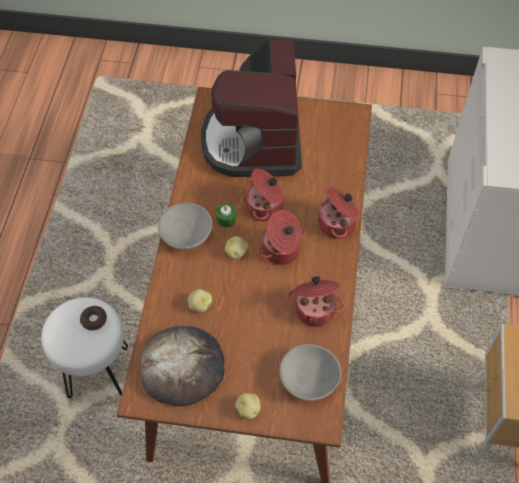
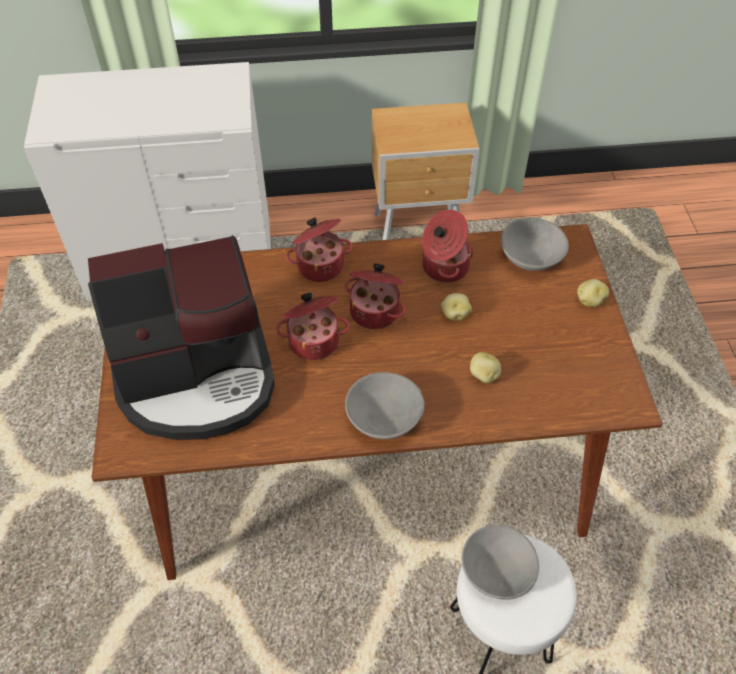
camera: 105 degrees left, 5 degrees down
(94, 320) = (496, 571): donut -> grey bowl
(183, 367) = (571, 372): bread -> none
(226, 219) = (344, 378): green candle -> none
(237, 252) = (393, 355): potato -> potato (455, 314)

